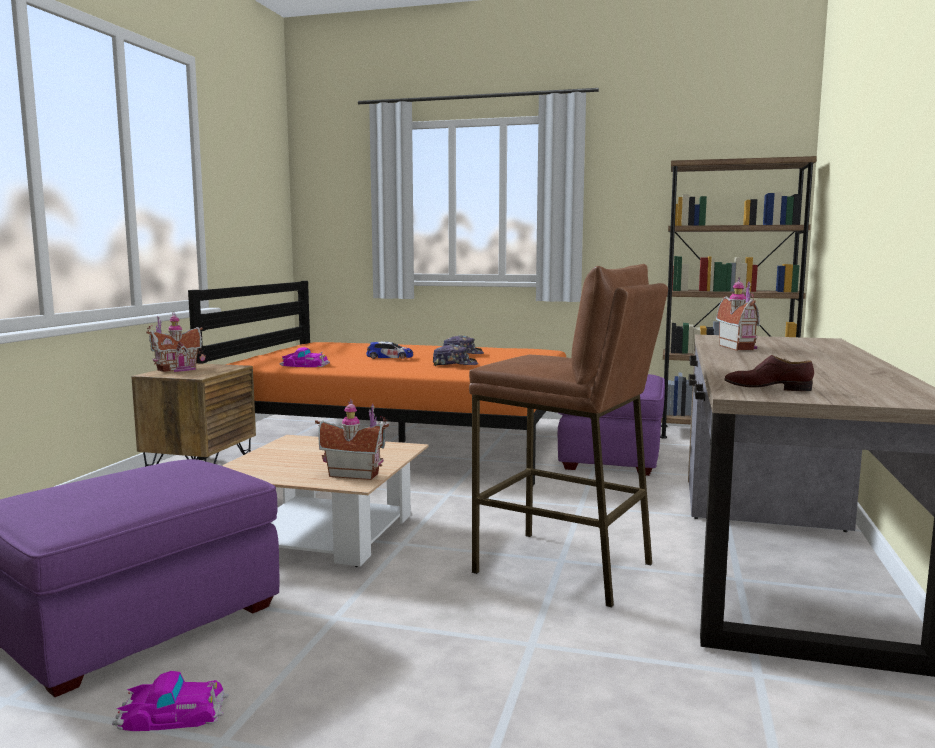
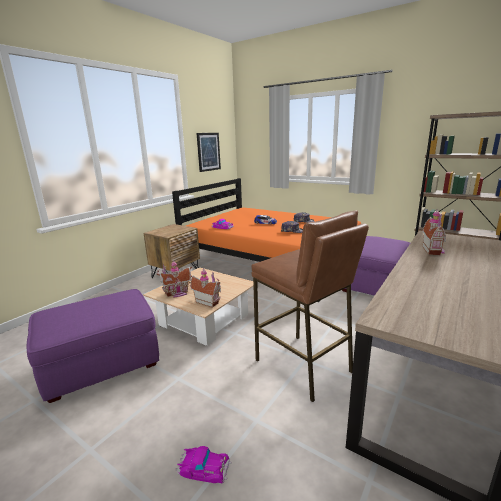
camera: 20 degrees right, 10 degrees up
(172, 713) = (82, 425): toy car -> toy car (204, 468)
(179, 369) = (165, 229): toy house -> toy house (177, 293)
(244, 221) = (208, 151): none -> picture
(767, 388) = (405, 312): brown shoe -> none

